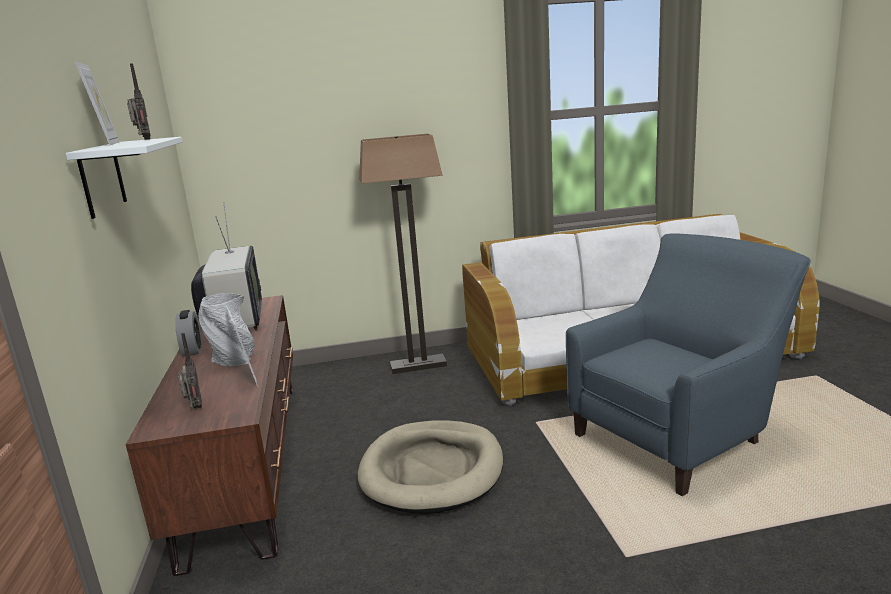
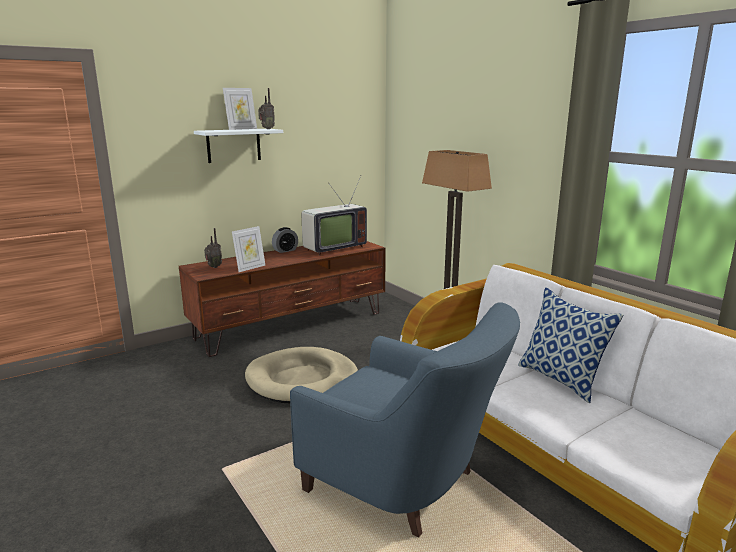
camera: 65 degrees right, 0 degrees up
(233, 360) = (273, 260): grey vase -> none
(611, 309) = (561, 379): none -> pillow

